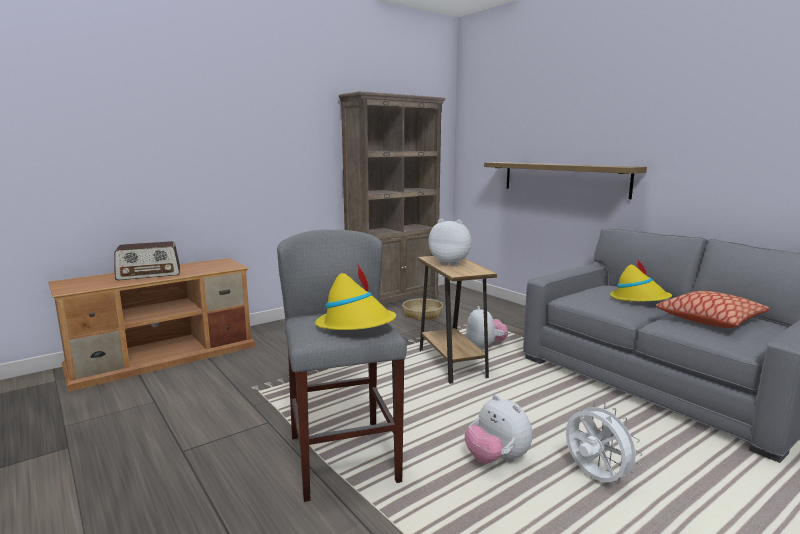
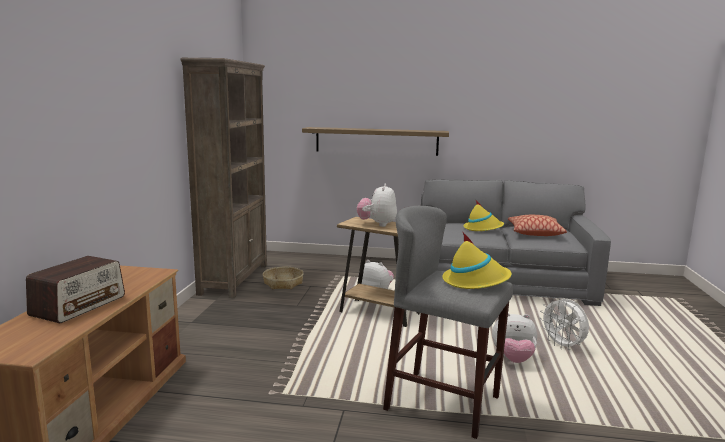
camera: 45 degrees left, 0 degrees up
(451, 263) = (377, 224): plush toy -> plush toy turned 60 degrees counterclockwise
(594, 478) = (563, 346): white fan -> white fan turned 135 degrees counterclockwise

